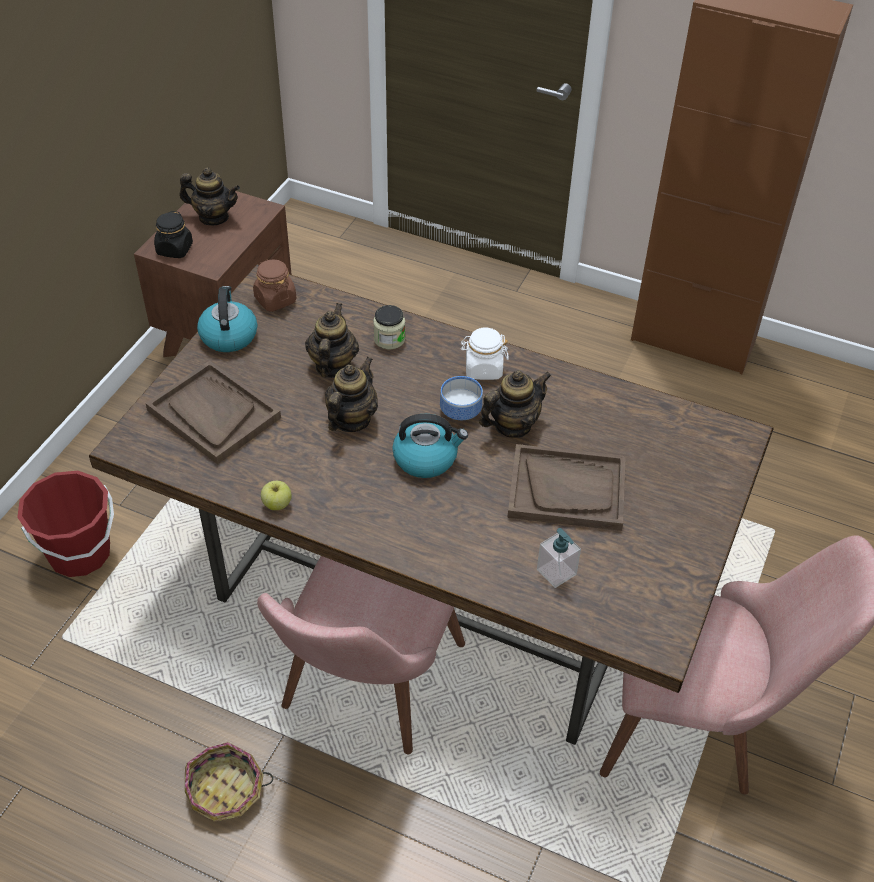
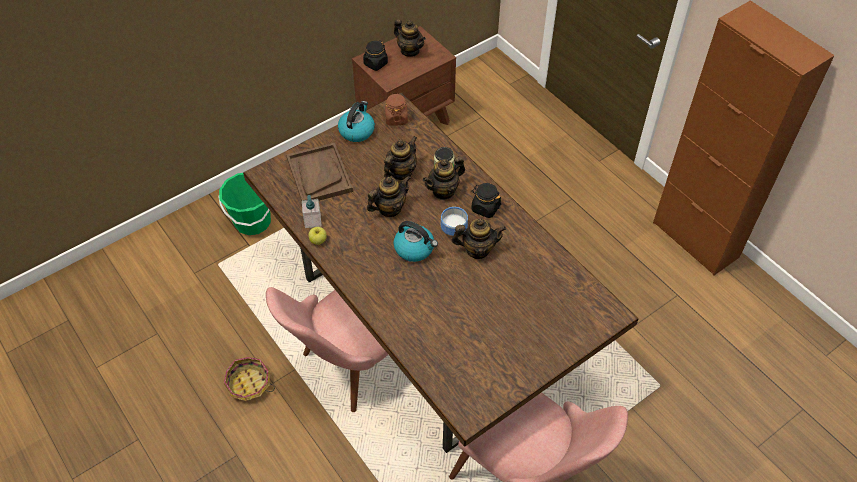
camera: 30 degrees right, 5 degrees up
(80, 553) = (252, 221): red bucket -> green bucket
(411, 368) = (444, 191): none -> teapot
(483, 369) = (485, 208): white jar -> black jar
(556, 572) = (440, 346): soap dispenser -> soap dispenser (312, 221)
(567, 489) = (481, 302): brown tray -> none

